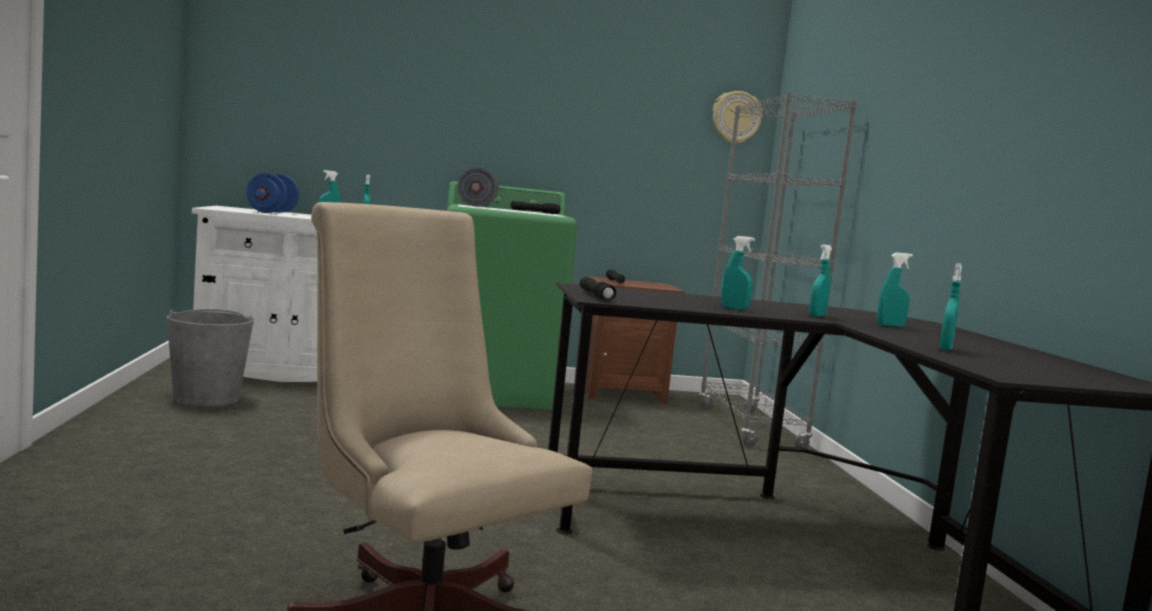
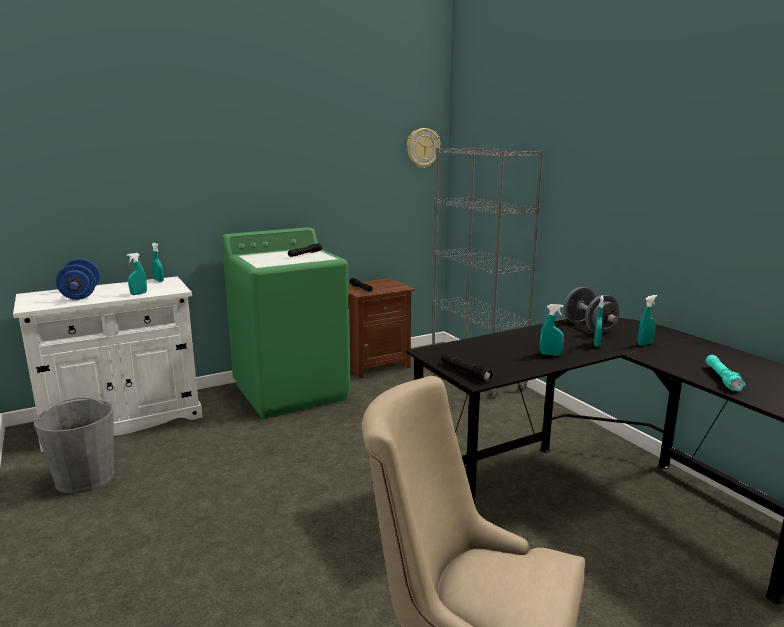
camera: 20 degrees left, 10 degrees up
(477, 206) = (257, 256): grey dumbbell -> grey dumbbell (589, 327)
(945, 349) = (722, 378): turquoise spray bottle -> turquoise flashlight

